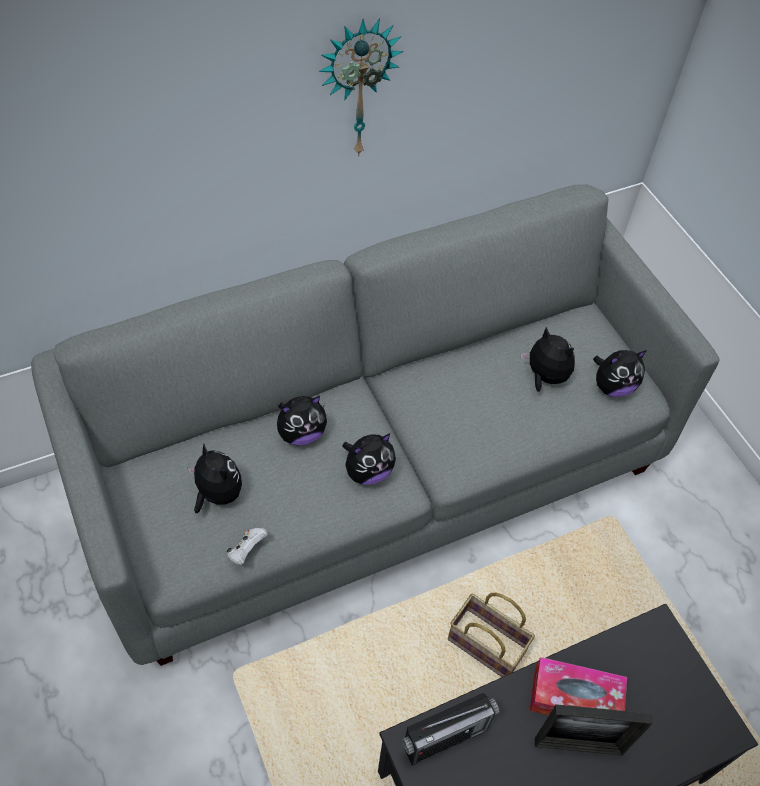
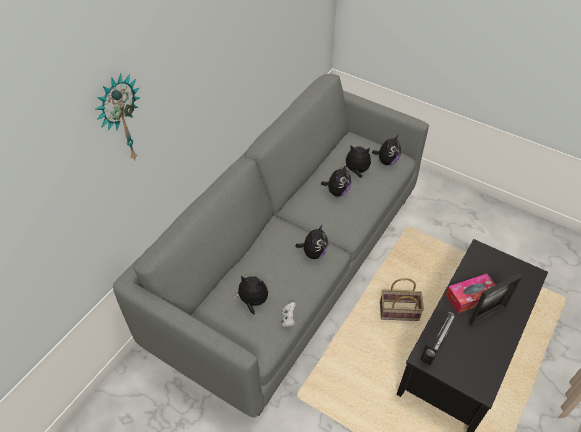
camera: 30 degrees left, 5 degrees down
(301, 433) = (269, 253): plush toy -> plush toy (337, 192)
(357, 88) = (225, 62): wall clock -> wall clock (120, 120)

